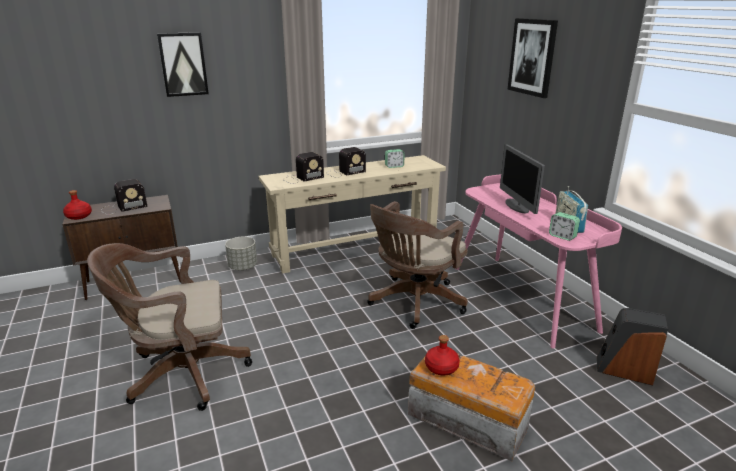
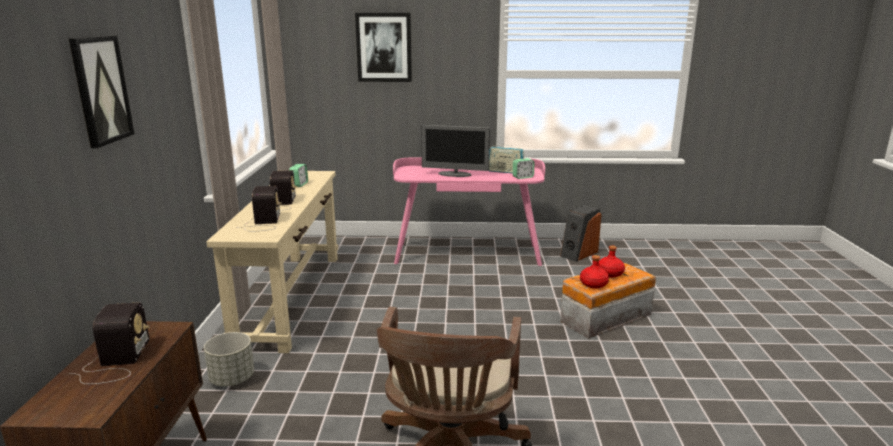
camera: 65 degrees left, 5 degrees down
(79, 216) = (86, 408): red bottle -> red bottle (610, 273)
(413, 303) = (434, 296): brown office chair -> none

